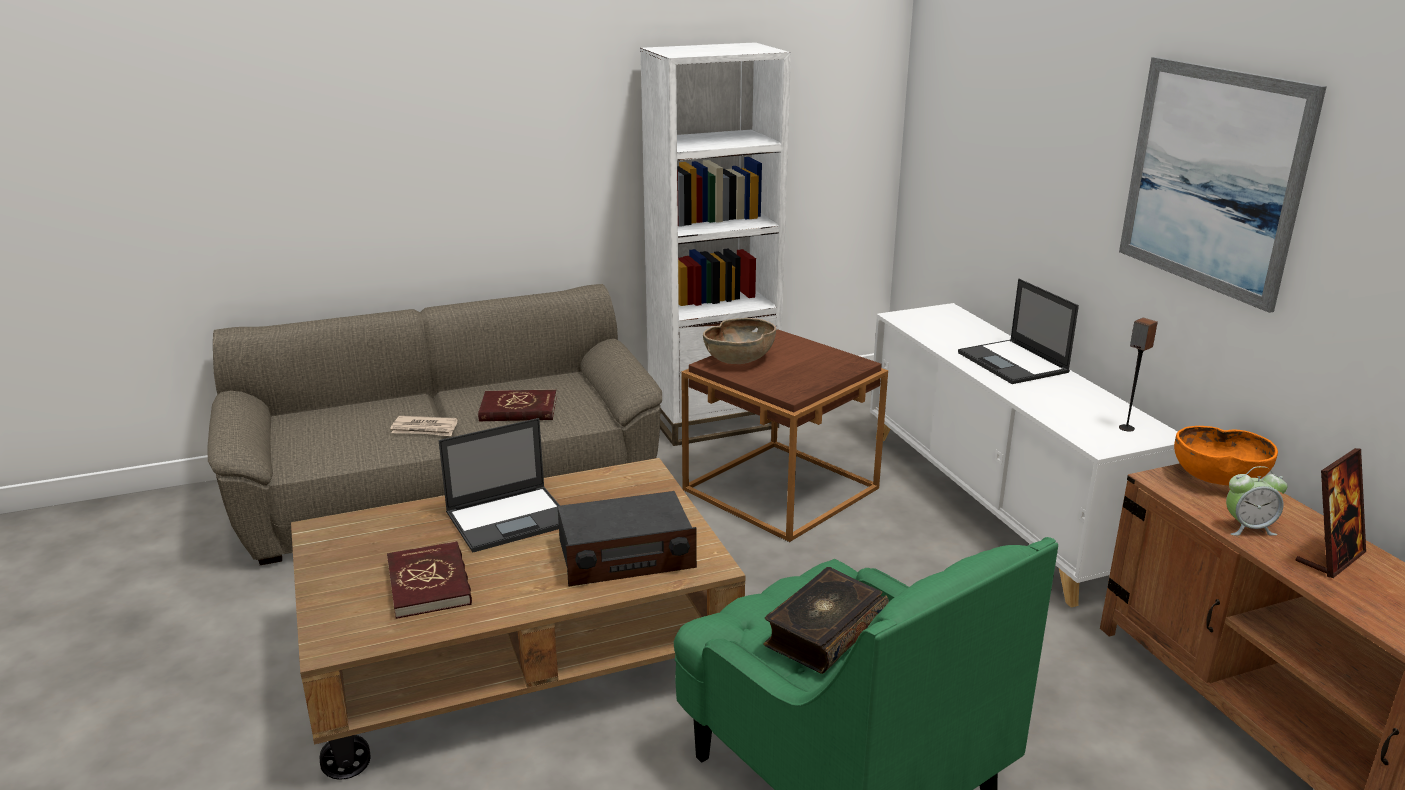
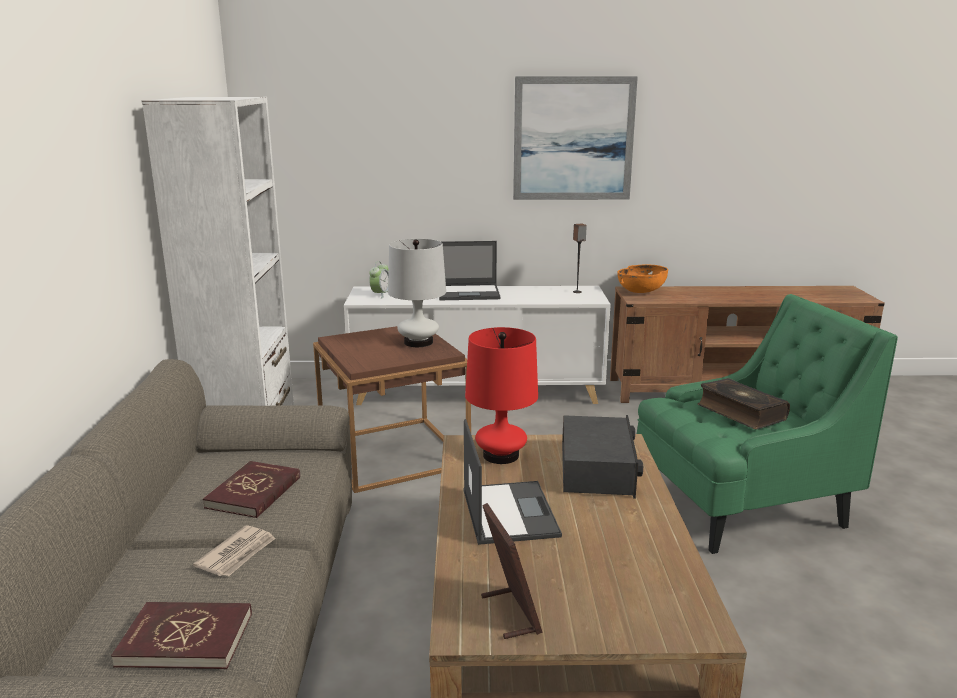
camera: 70 degrees left, 5 degrees down
(429, 583) = (608, 564): red book -> red book (186, 639)
(629, 495) = (501, 455): none -> red table lamp
(739, 360) = (365, 356): brown bowl -> none
(809, 375) = (418, 342): none -> white table lamp
(1248, 528) = (692, 298): alarm clock -> alarm clock (380, 295)
(1330, 557) = (722, 293): picture frame -> picture frame (510, 613)

